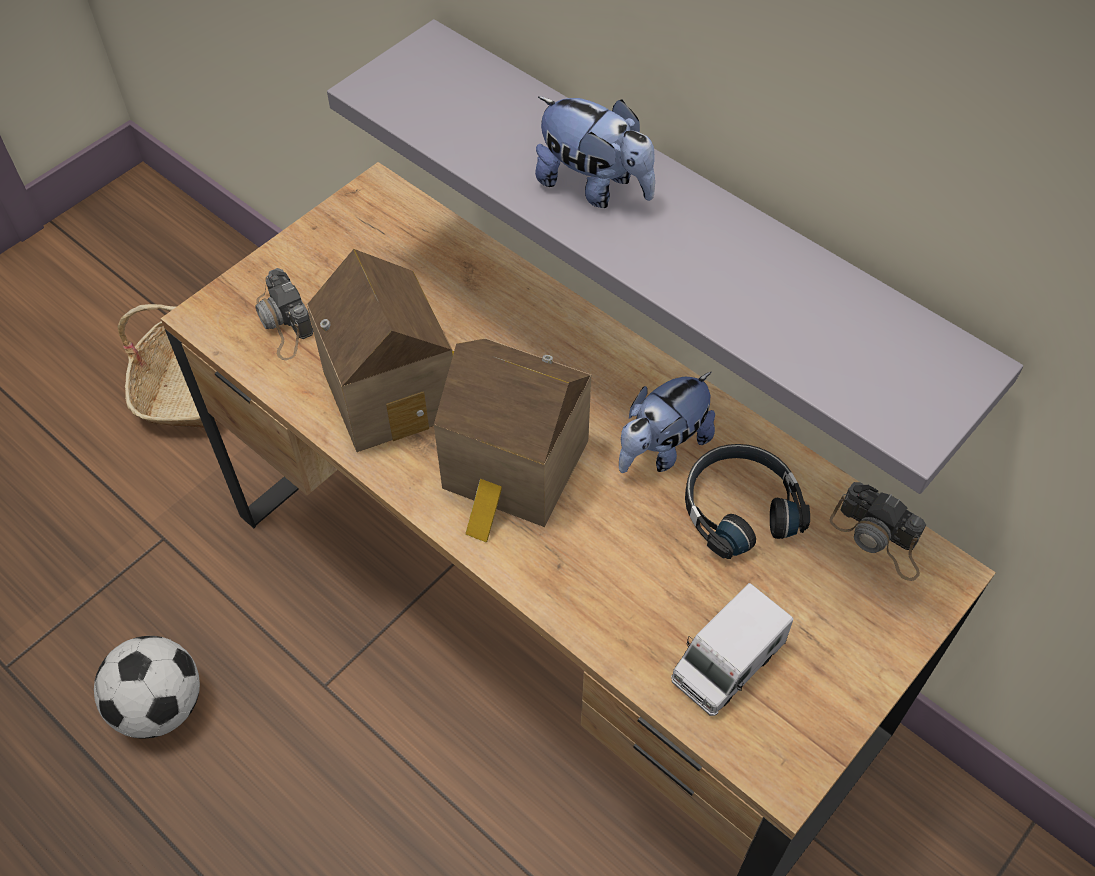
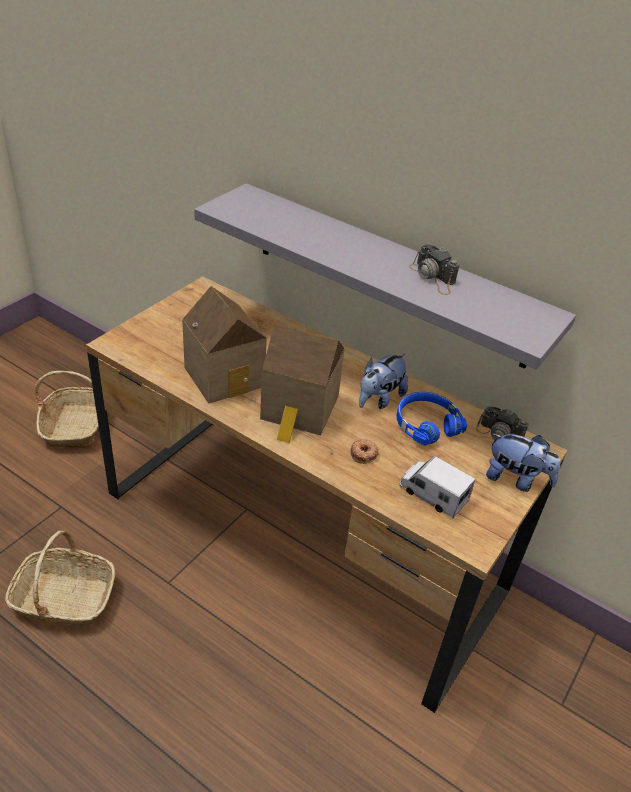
camera: 10 degrees left, 15 degrees down
(160, 706) = (64, 598): football -> basket
(283, 323) = (158, 346): camera -> camera (433, 277)
(594, 187) = (343, 246): plush toy -> plush toy (516, 479)
(616, 569) = (364, 453): none -> donut
(727, 663) = (433, 495): toy truck -> toy truck turned 90 degrees clockwise
(739, 506) = (426, 424): black headphones -> blue headphones

